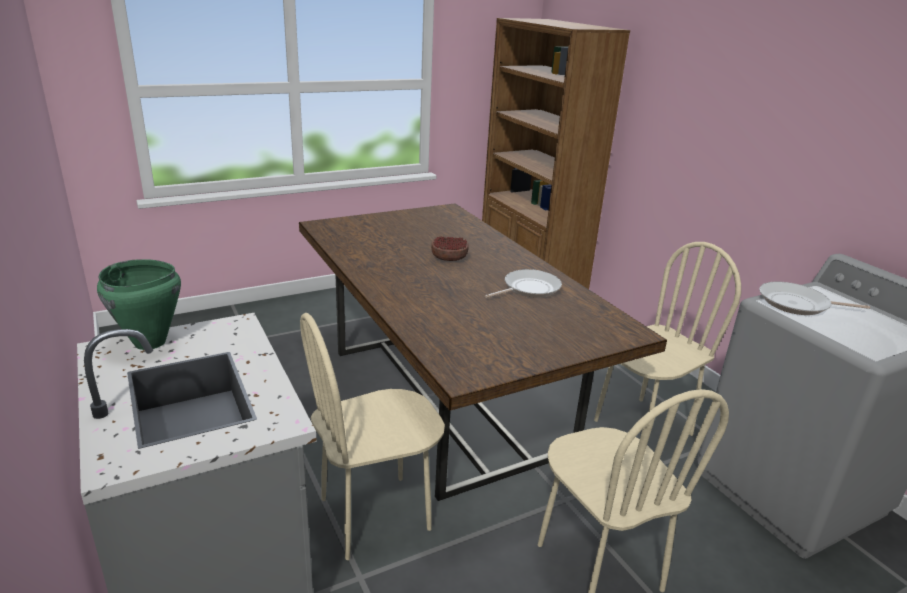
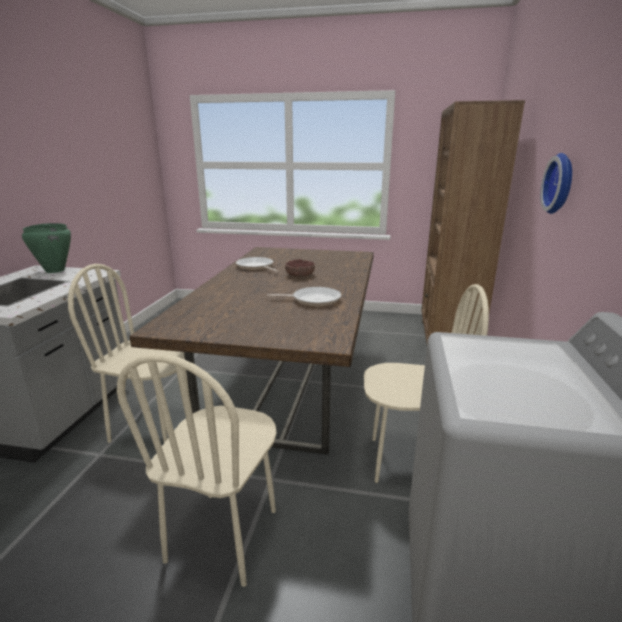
camera: 40 degrees right, 5 degrees down
(717, 132) = (561, 184): none -> wall clock
(797, 304) = (485, 349): frying pan -> frying pan (256, 267)

